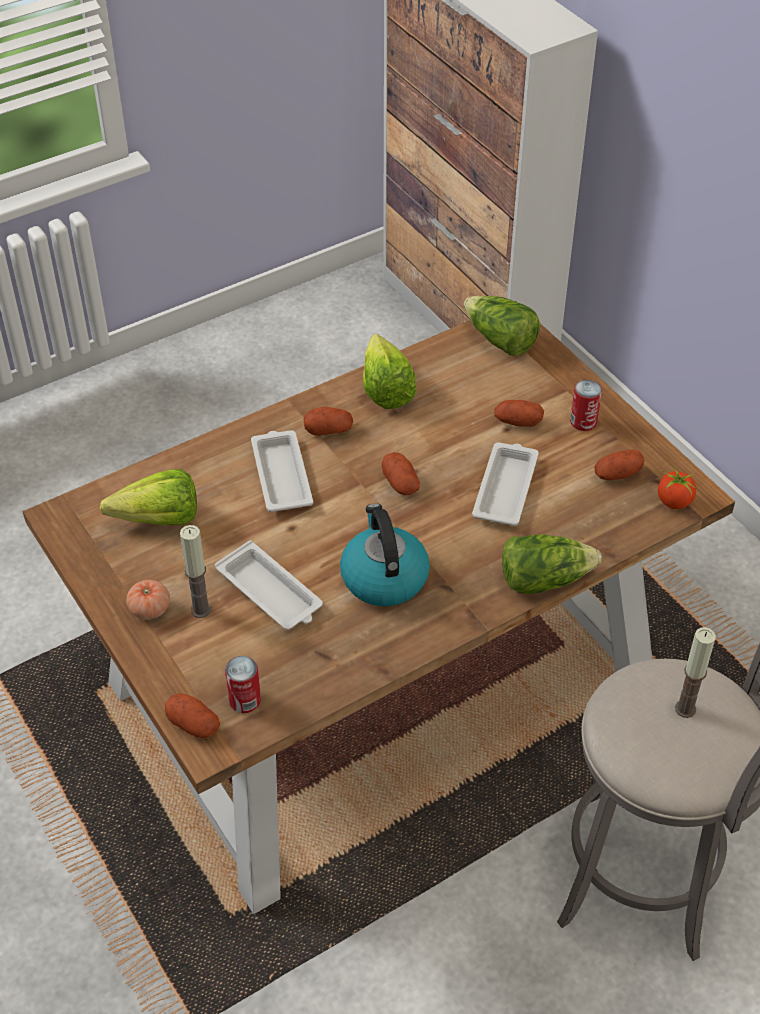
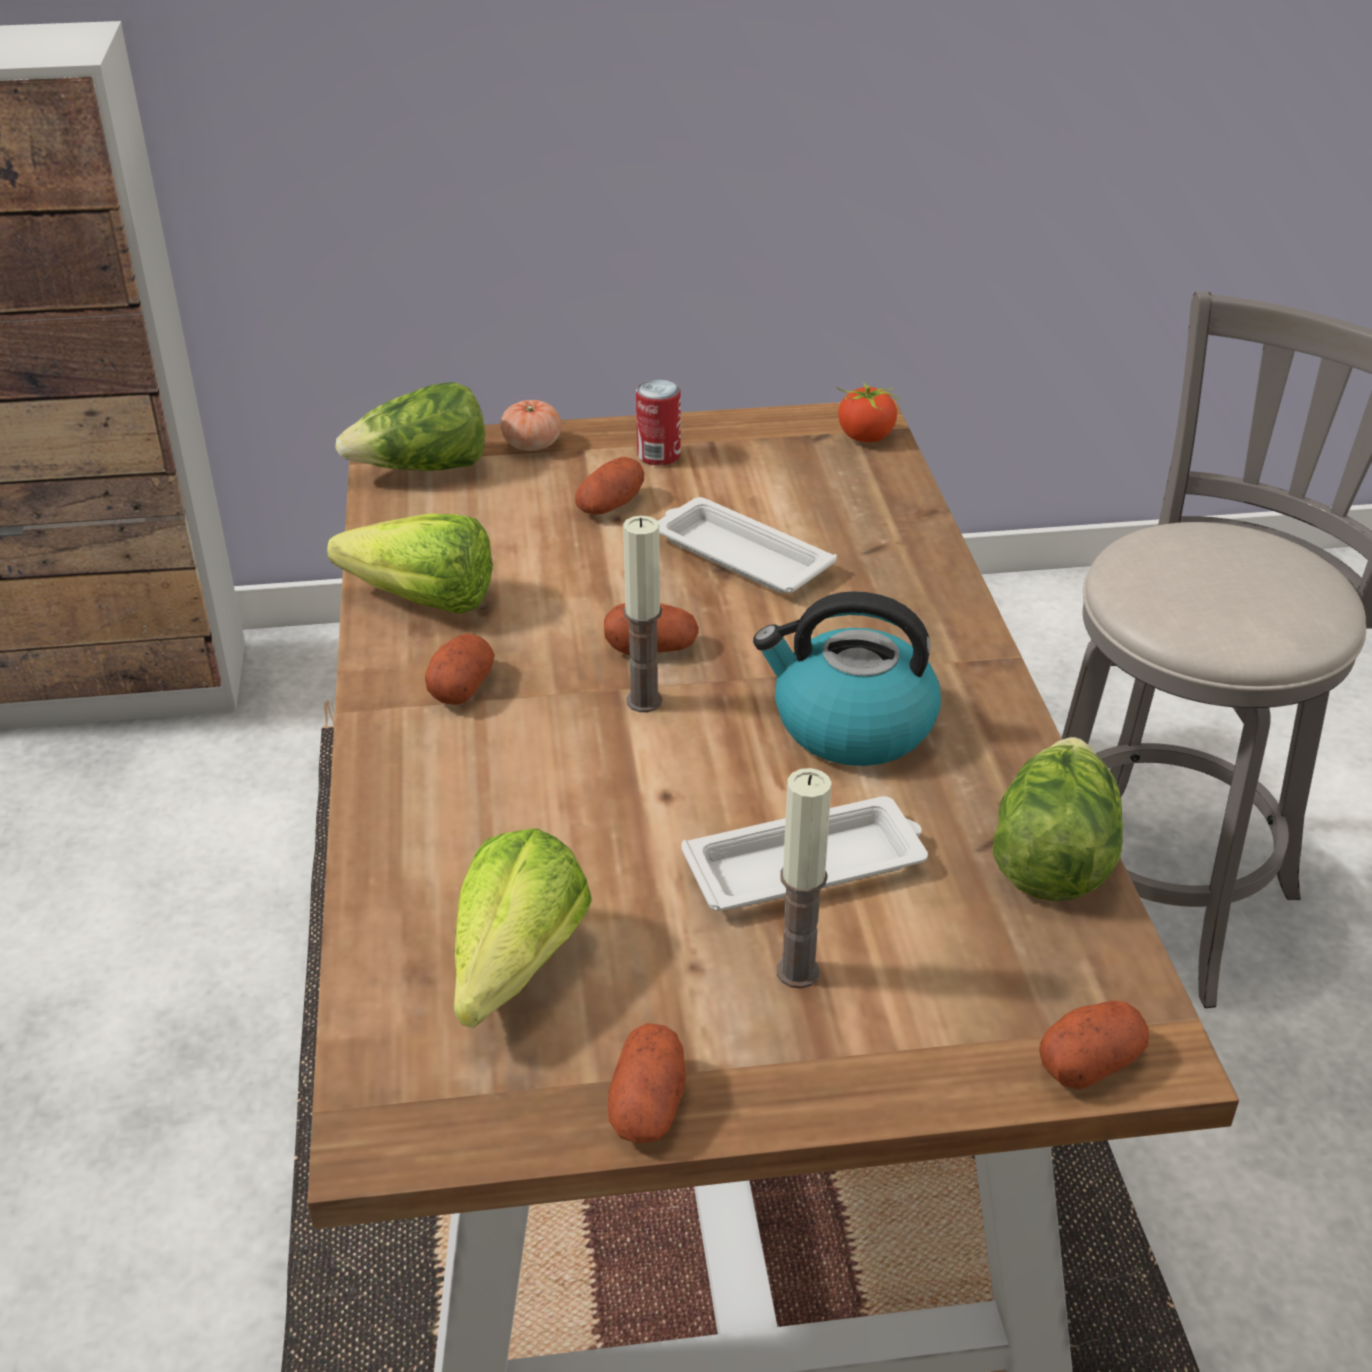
camera: 65 degrees left, 10 degrees down
(149, 609) = (753, 1049): tomato -> tomato (532, 444)
(245, 700) = (1057, 972): can -> none
(281, 475) = (525, 771): white tray -> none
(544, 579) = (946, 577): lettuce -> lettuce (1051, 854)
(617, 474) = (783, 461): potato -> potato (648, 1105)
(685, 709) = (1204, 564): candle -> candle (644, 701)

